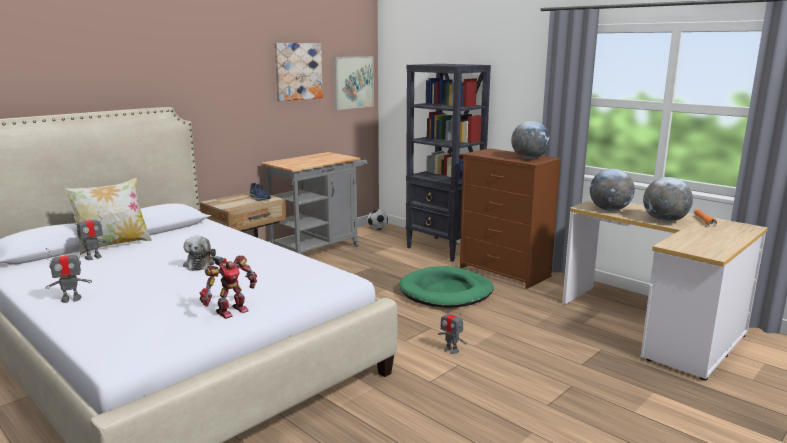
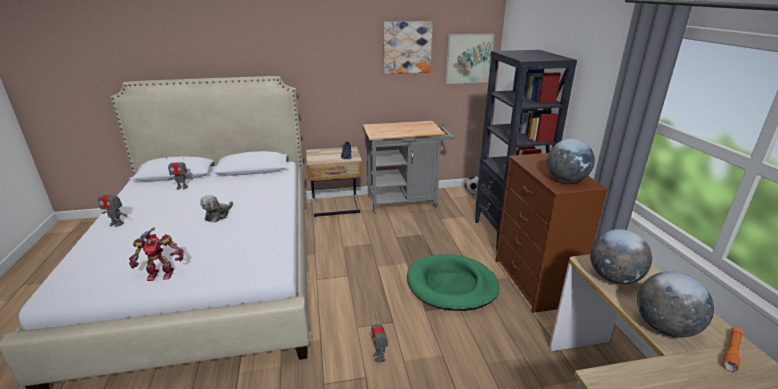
camera: 35 degrees right, 10 degrees up
(113, 245) = (207, 179): pillow -> none

